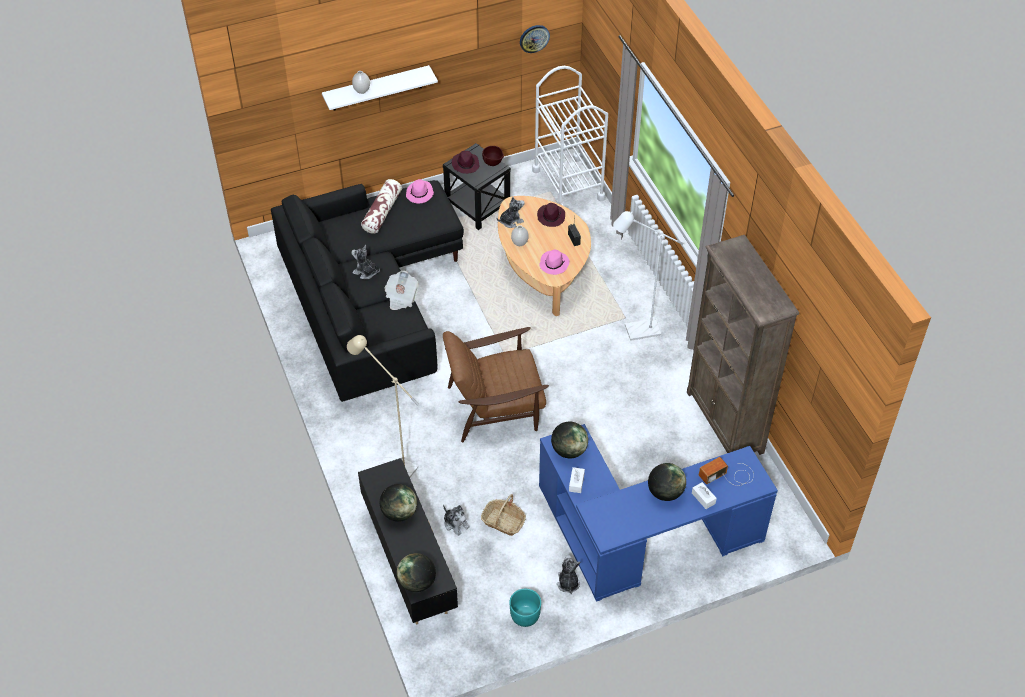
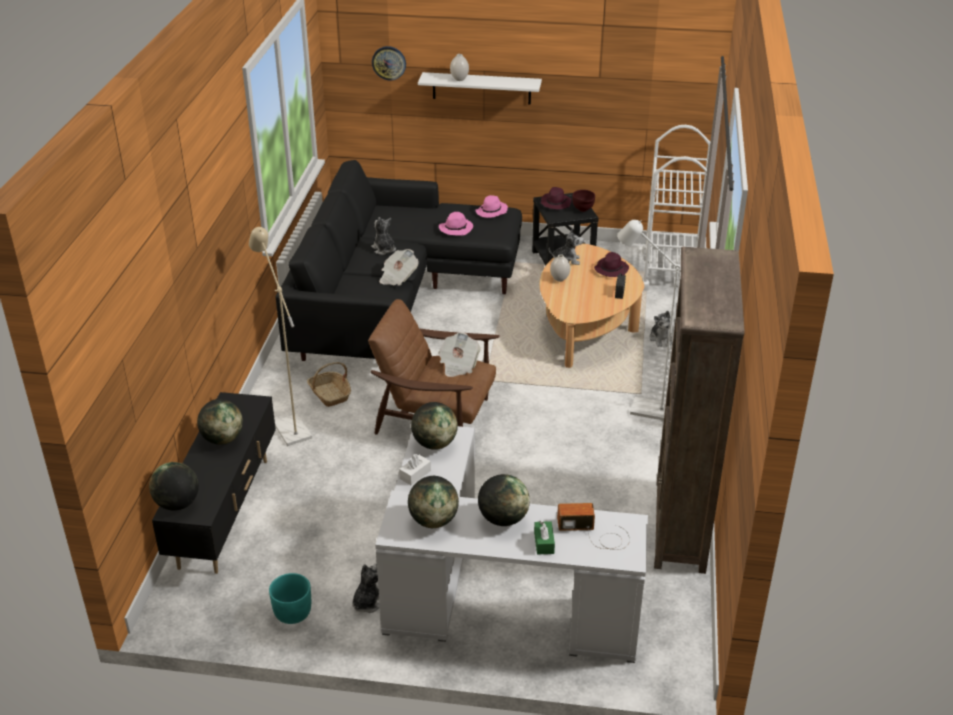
camera: 30 degrees right, 15 degrees down
(382, 212) = (443, 214): pillow -> none
(456, 523) = (302, 499): plush toy -> plush toy (661, 339)
(503, 522) = (351, 517): basket -> basket (330, 394)
(506, 362) = (458, 365): none -> newspaper
(534, 38) = (665, 85): wall clock -> wall clock (389, 63)
(554, 264) = (580, 304): pink hat -> pink hat (456, 228)
(623, 515) = (433, 521): none -> globe
(641, 537) = (487, 594): blue desk -> white desk
(703, 498) = (544, 542): white tissue box -> green tissue box

